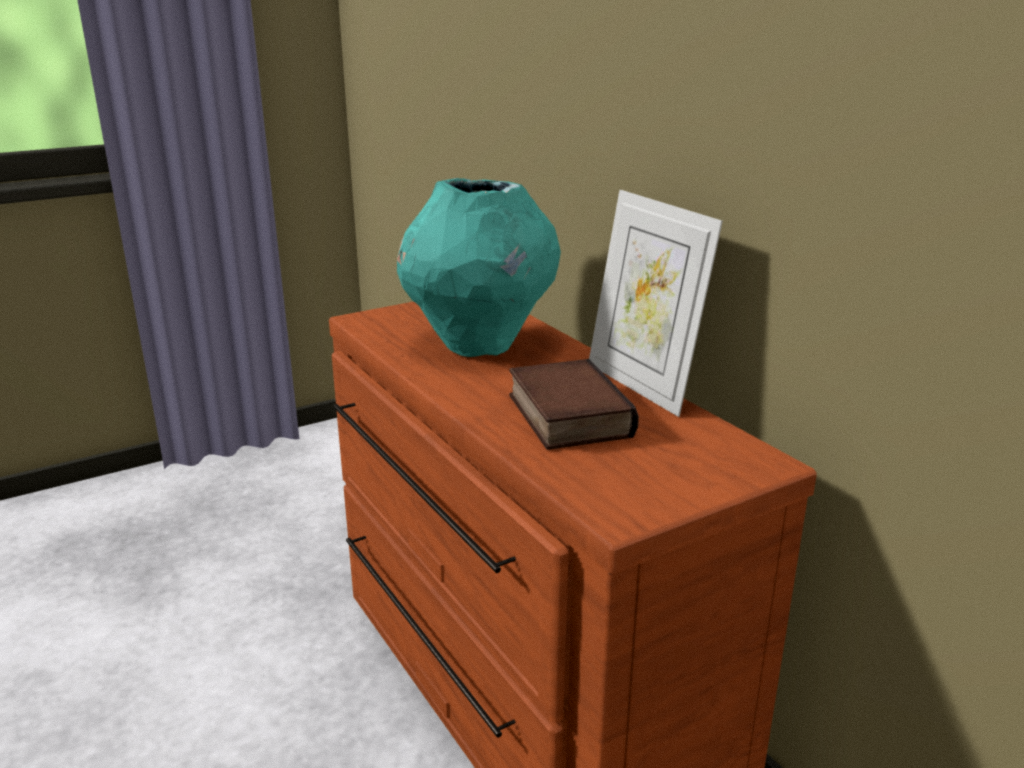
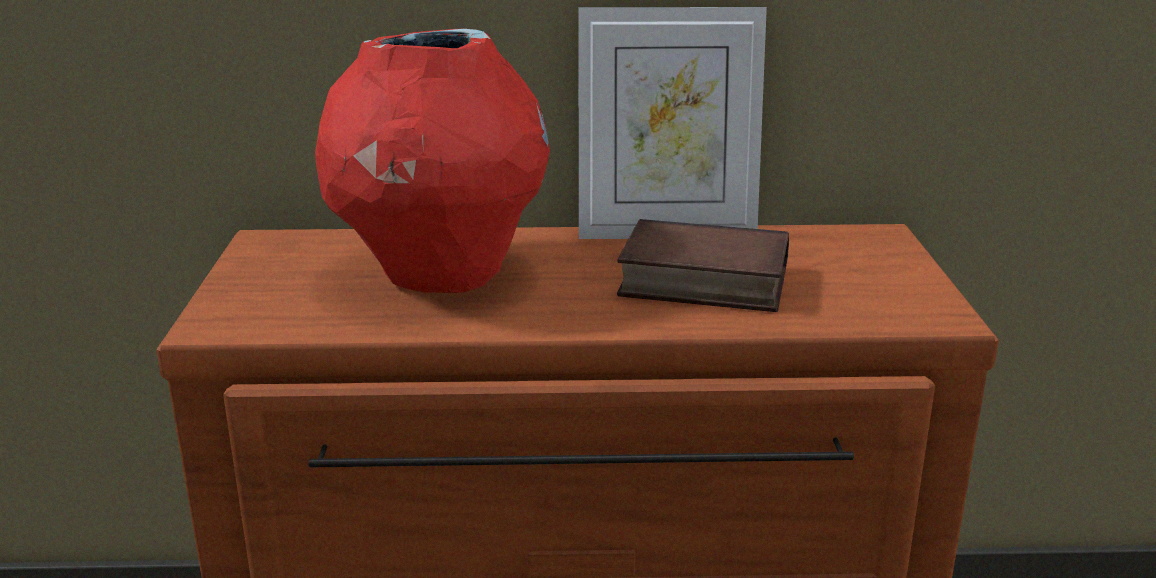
camera: 60 degrees left, 0 degrees up
(479, 344) = (439, 275): turquoise vase -> red vase

